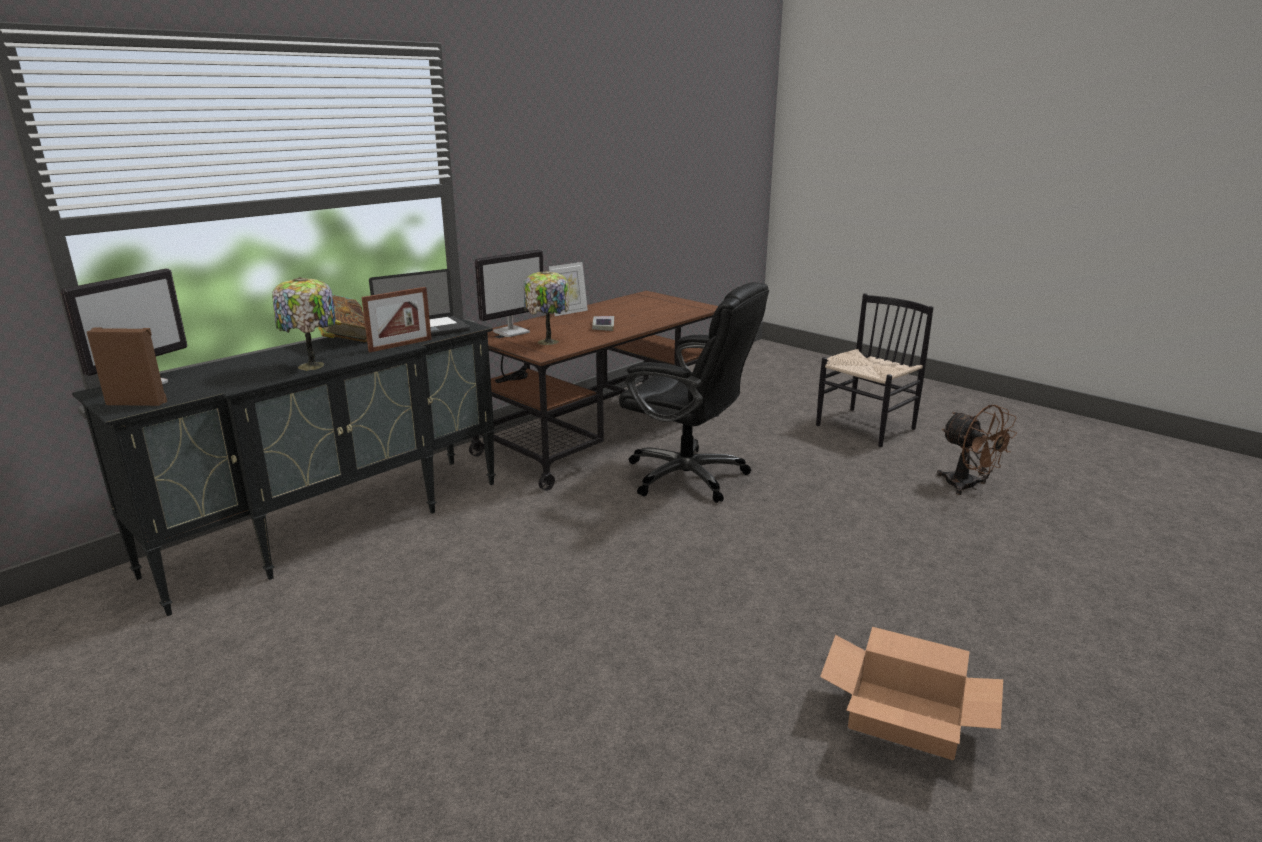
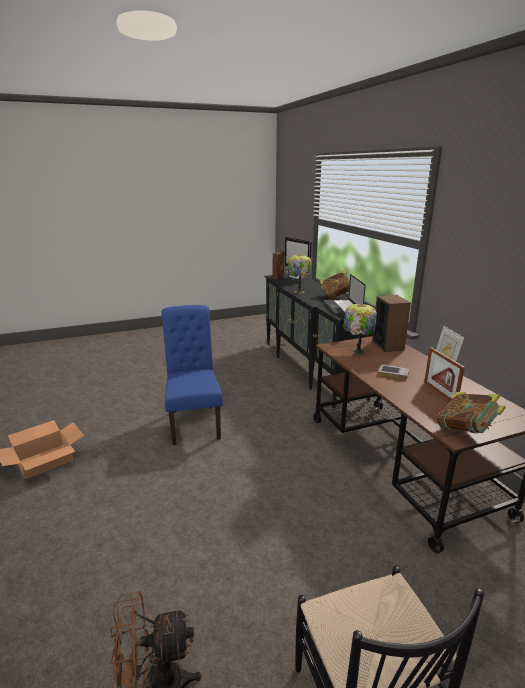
camera: 115 degrees right, 0 degrees up
(400, 345) = (318, 303): picture frame -> picture frame (439, 393)
(512, 332) = (388, 345): monitor -> speaker
(629, 595) = (194, 421): none -> blue chair
(687, 476) = (305, 481): black office chair -> none
(693, 305) = (466, 431): none -> book

